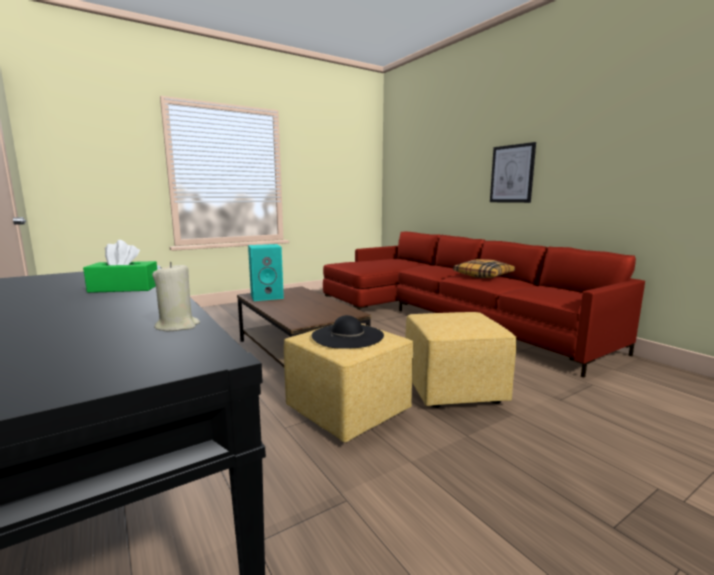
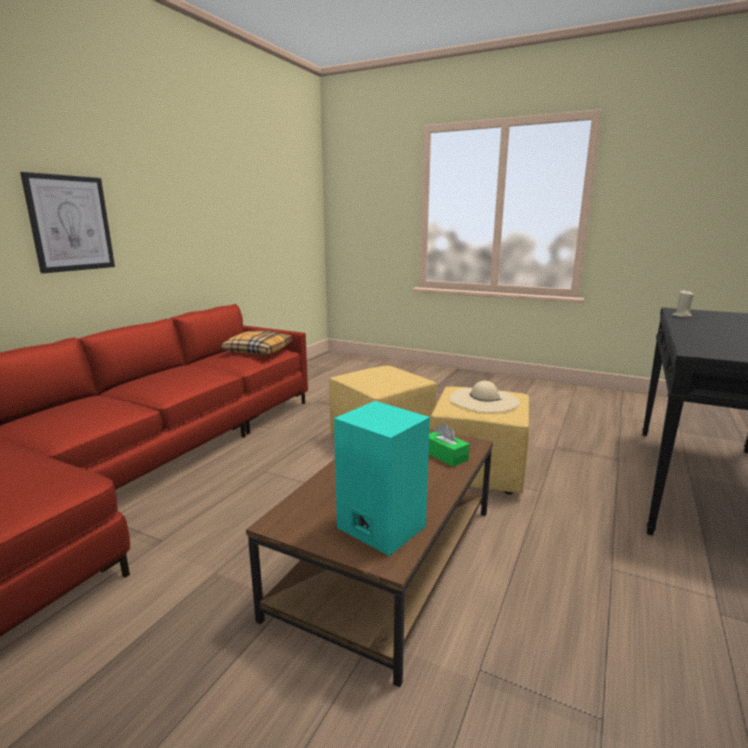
camera: 120 degrees left, 5 degrees up
(124, 288) = (709, 335): green tissue box -> green tissue box (445, 456)
(347, 336) = (484, 400): black hat -> beige hat
(483, 275) = (167, 377): pillow -> pillow (258, 351)

